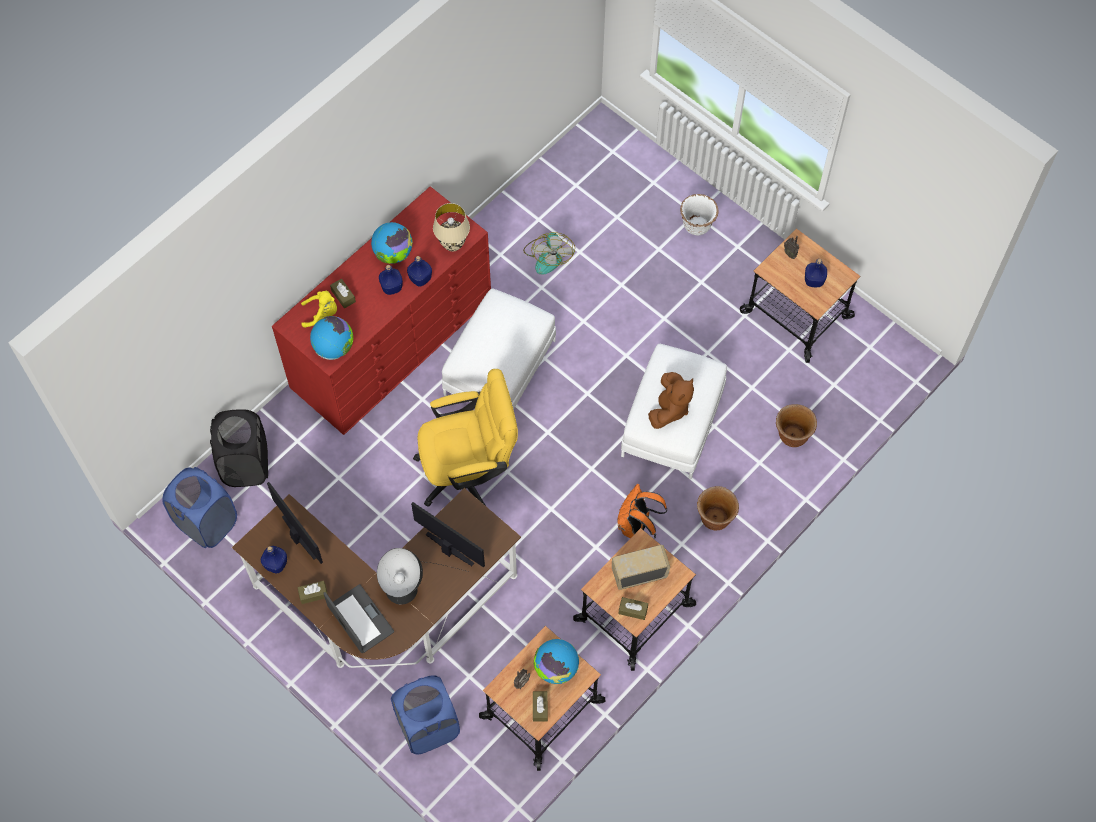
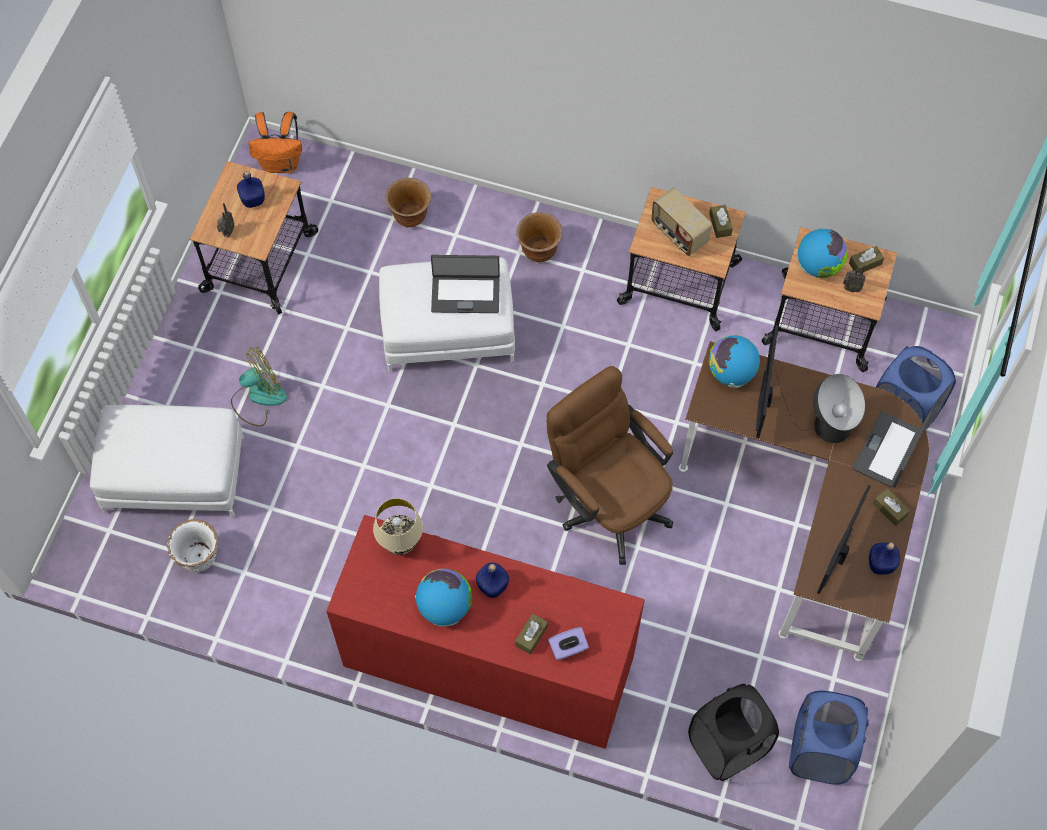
camera: 115 degrees left, 0 degrees up
(322, 314) = (568, 648): yellow plush toy -> purple tissue box
(334, 347) = (605, 612): globe -> globe (731, 372)
(420, 279) = (465, 559): blue bottle -> none
(469, 471) = (608, 501): yellow office chair -> brown office chair
(500, 368) = (465, 526): white ottoman -> white ottoman (174, 473)
(548, 256) = (291, 539): fan -> fan (258, 397)
(636, 526) = (586, 316): orange backpack -> orange backpack (281, 163)
(669, 409) = (465, 294): brown plush toy -> laptop
(697, 226) = (183, 398): white planter -> white planter (199, 557)

